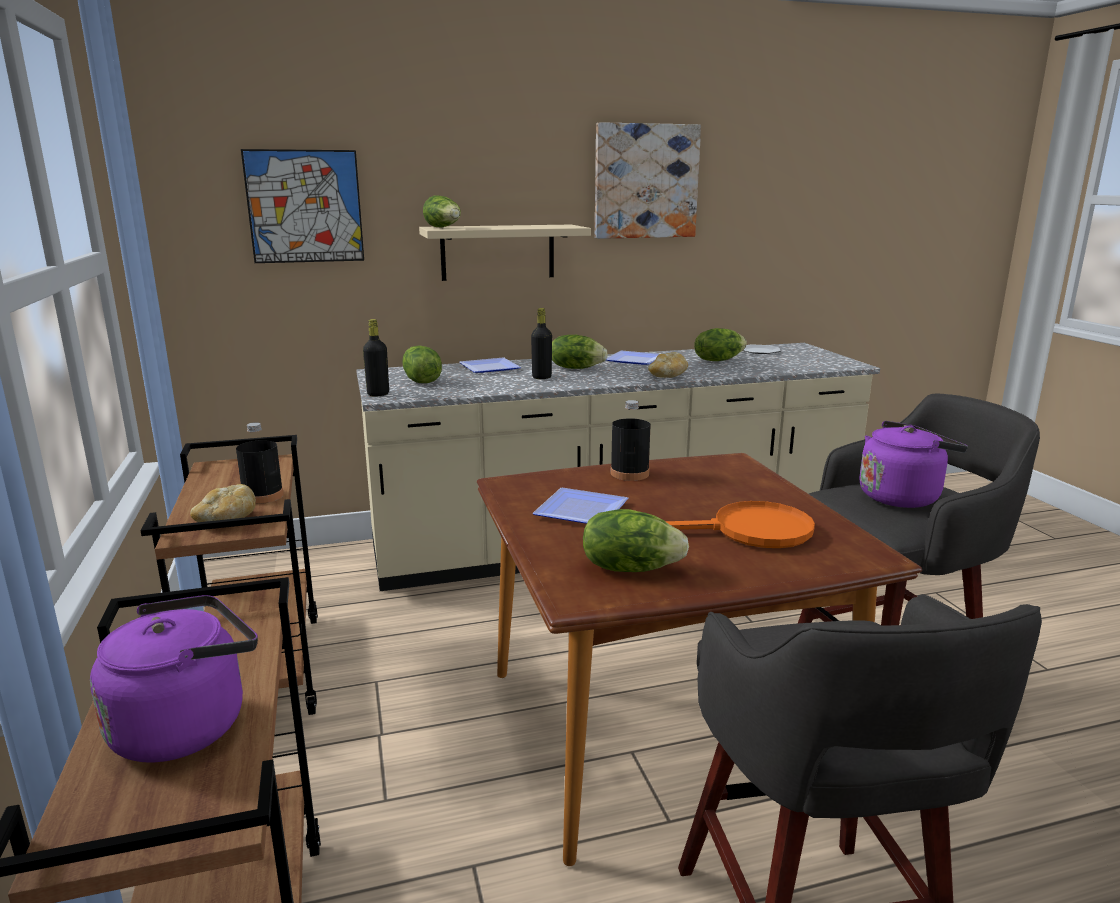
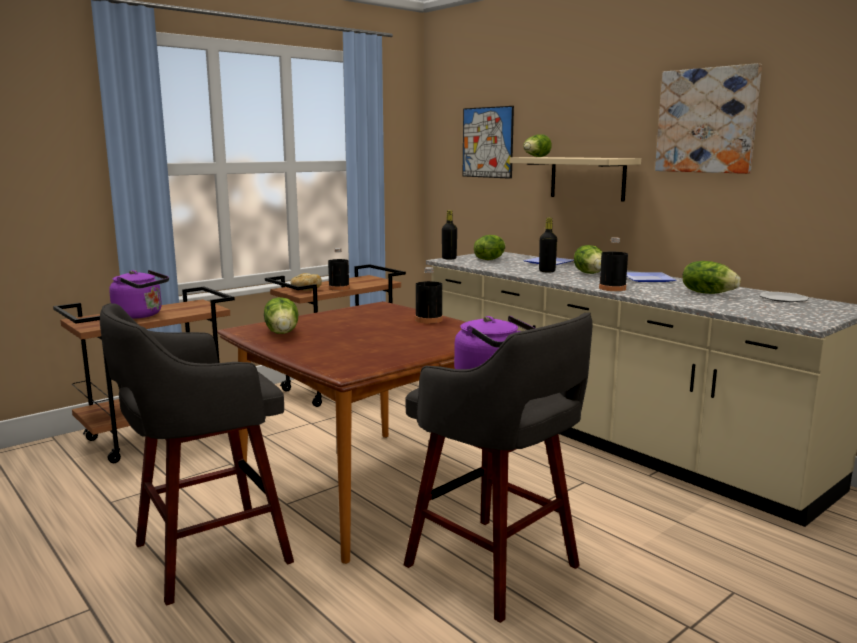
camera: 65 degrees right, 5 degrees down
(585, 510) = (355, 319): plate -> none
(667, 377) = (612, 288): bread -> black bottle
(748, 532) = (356, 346): orange frying pan -> none

